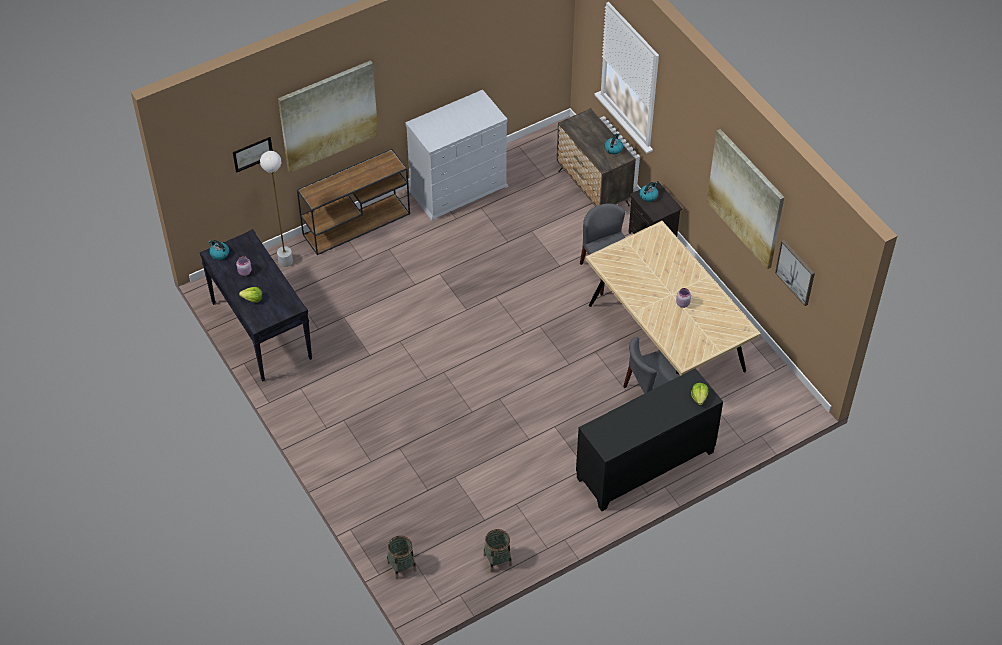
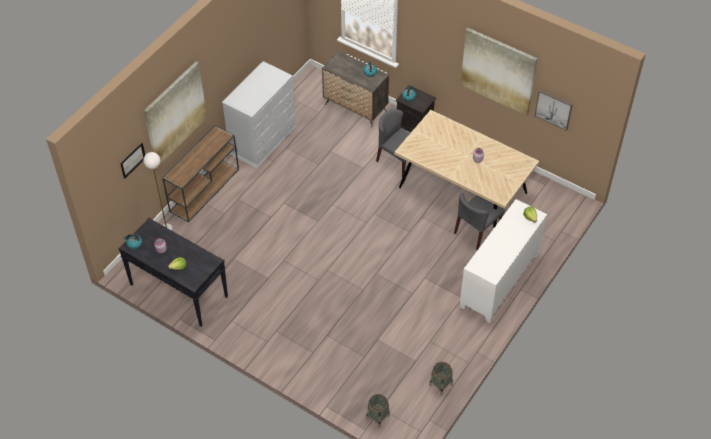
camera: 25 degrees left, 0 degrees up
(645, 465) = (500, 280): black cabinet -> white cabinet

